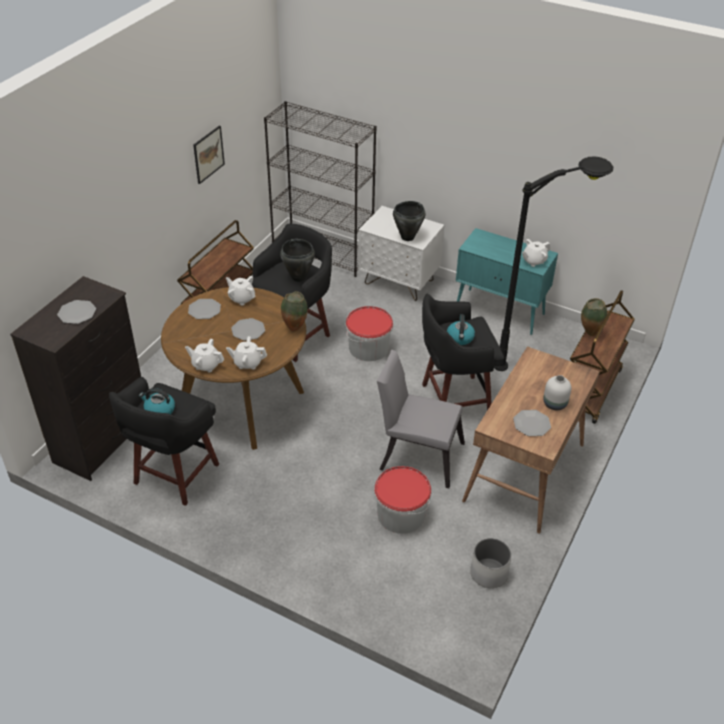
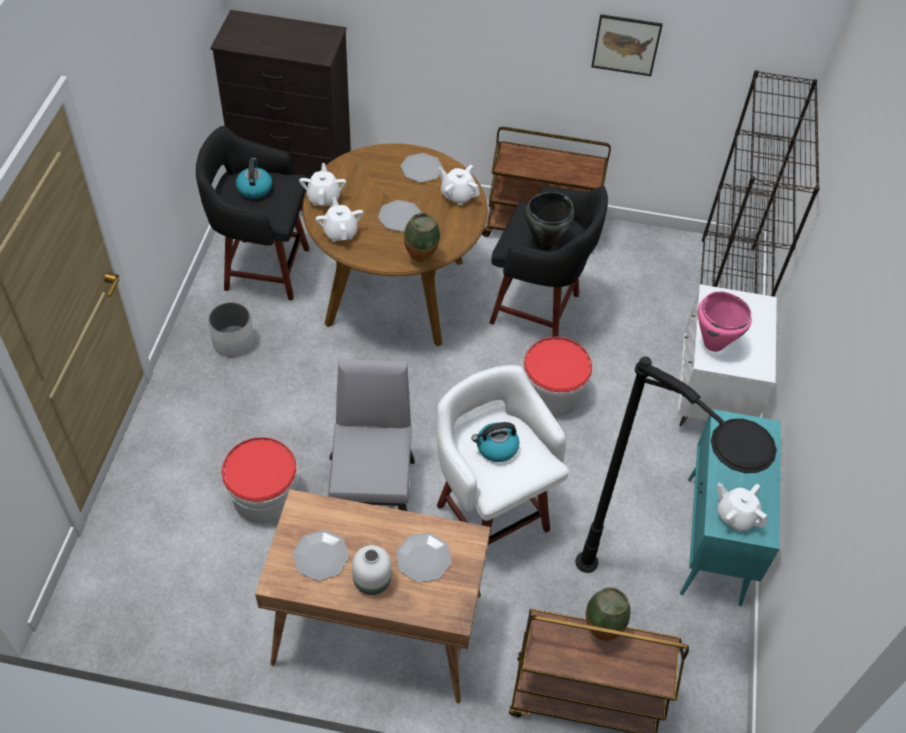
camera: 70 degrees right, 10 degrees up
(77, 313) = (279, 42): plate -> plate (423, 558)
(241, 298) = (457, 195): white teapot -> white teapot turned 75 degrees counterclockwise
(407, 237) = (713, 343): black cooking pot -> pink cooking pot
(453, 399) = (490, 514): black stool -> white stool
(488, 573) = (190, 613): white planter -> white planter (233, 341)

